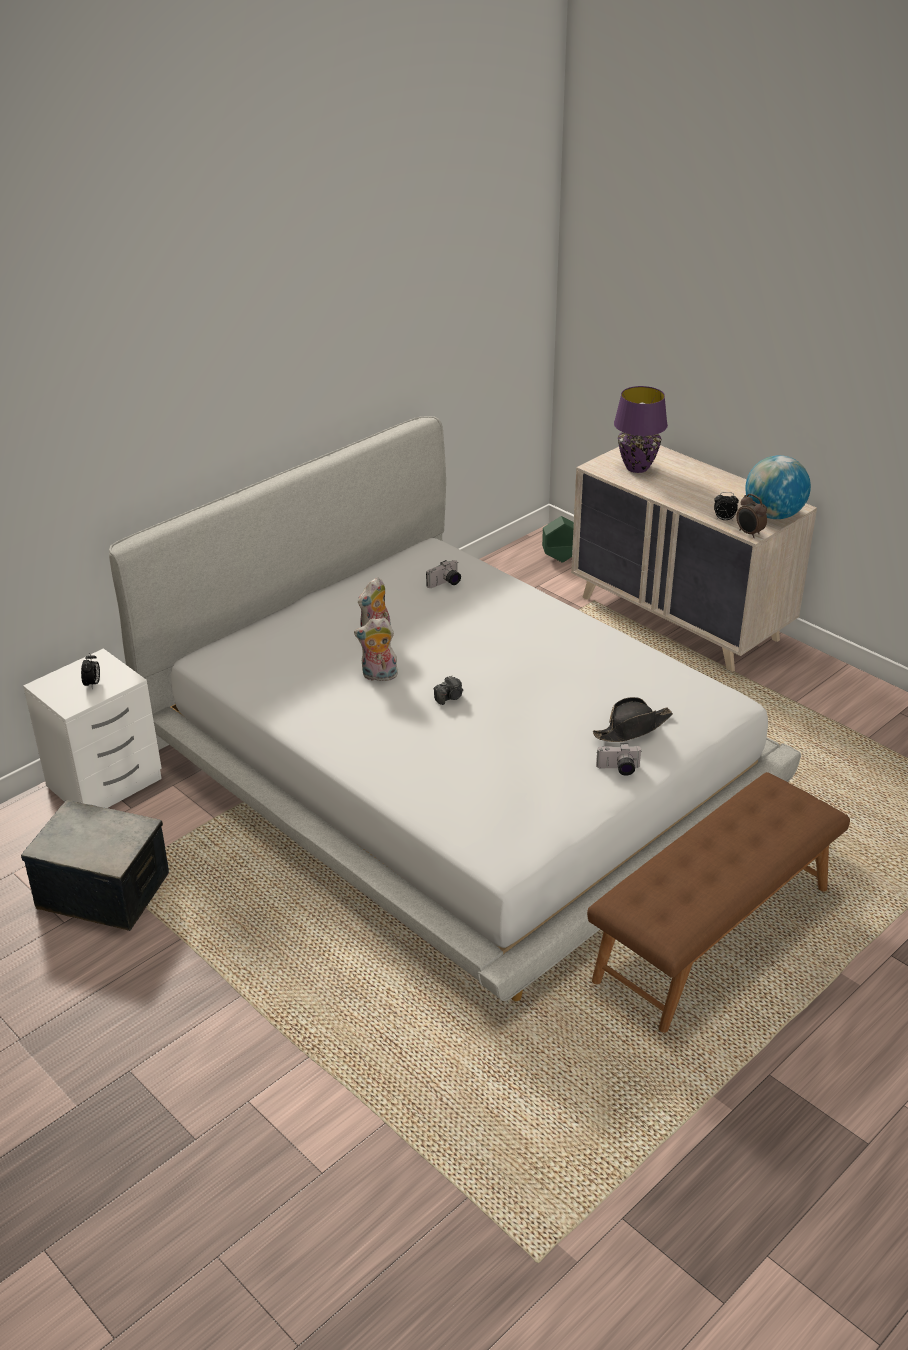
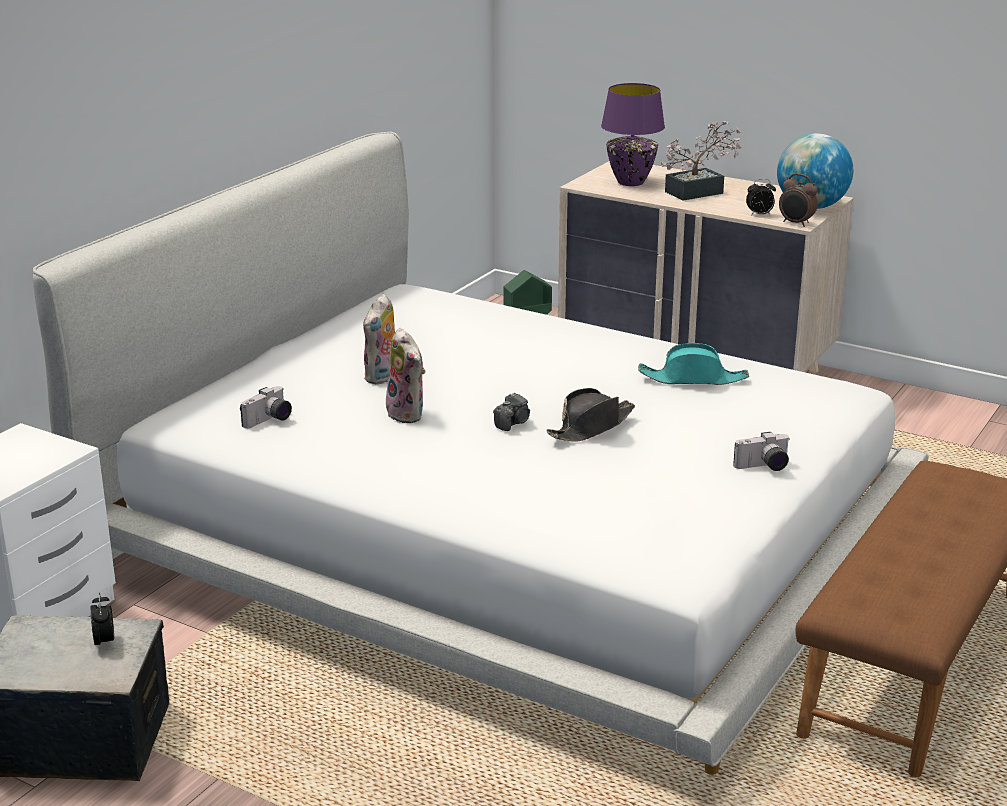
camera: 15 degrees left, 10 degrees down
(93, 684) = (23, 460): alarm clock -> alarm clock (105, 642)
(378, 676) = (408, 414): plush toy -> plush toy turned 105 degrees counterclockwise
(445, 583) = (444, 320): camera -> camera (269, 420)
(609, 672) = (693, 379): none -> turquoise hat
(632, 728) = (755, 427): black hat -> black hat (591, 427)
(689, 486) = (700, 192): none -> potted plant

